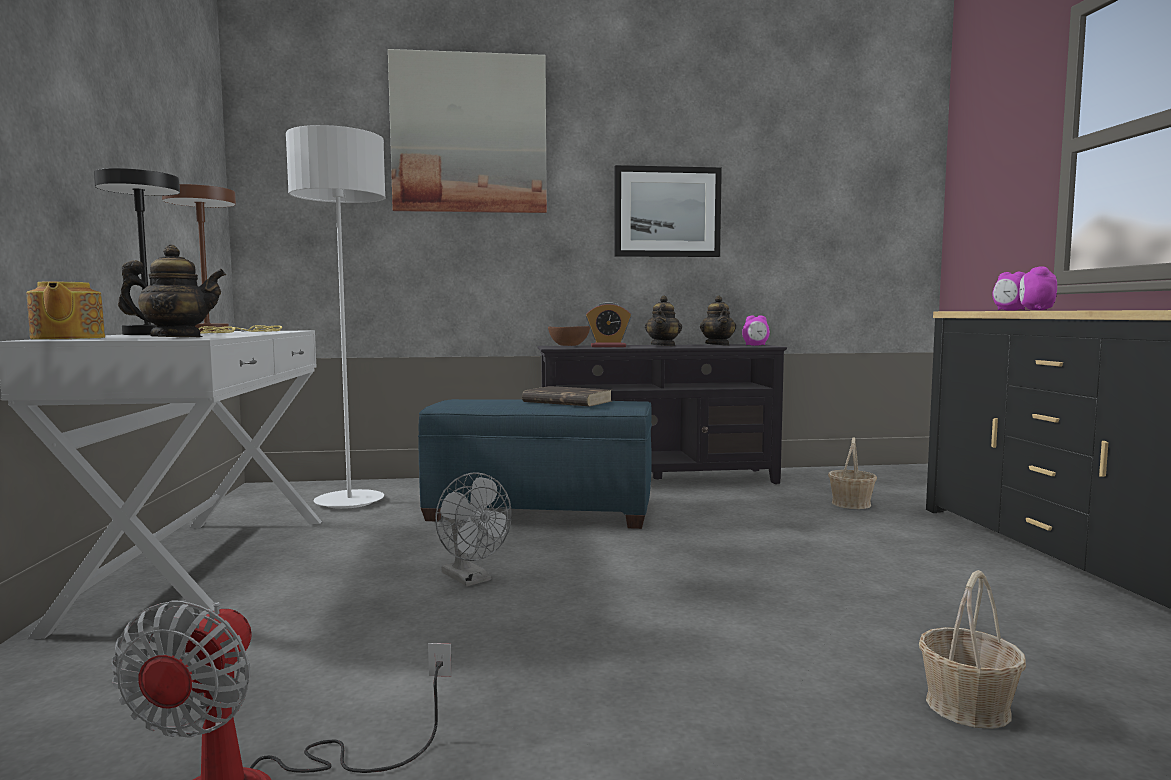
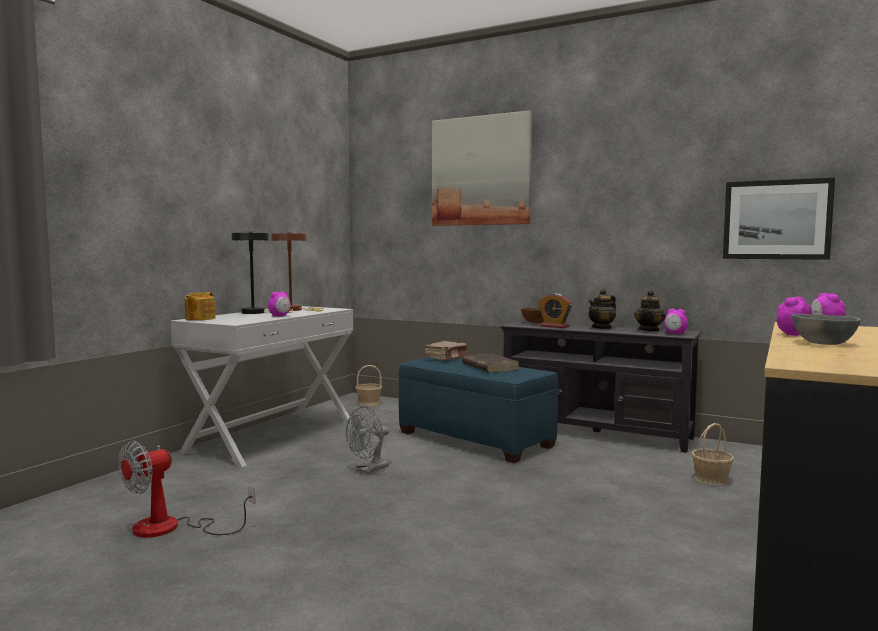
camera: 35 degrees right, 0 degrees up
(176, 337) = (235, 321): teapot -> none
(235, 334) = (279, 316): none -> alarm clock
(349, 502) = (383, 413): grey floor lamp -> none
(471, 579) = (369, 470): grey fan -> grey fan turned 45 degrees clockwise
(479, 399) = (447, 358): none -> brown book
(667, 212) = (622, 220): picture -> picture (776, 220)
(967, 707) = (486, 601): basket -> basket (368, 403)
(1109, 309) = (822, 343): none -> grey bowl

